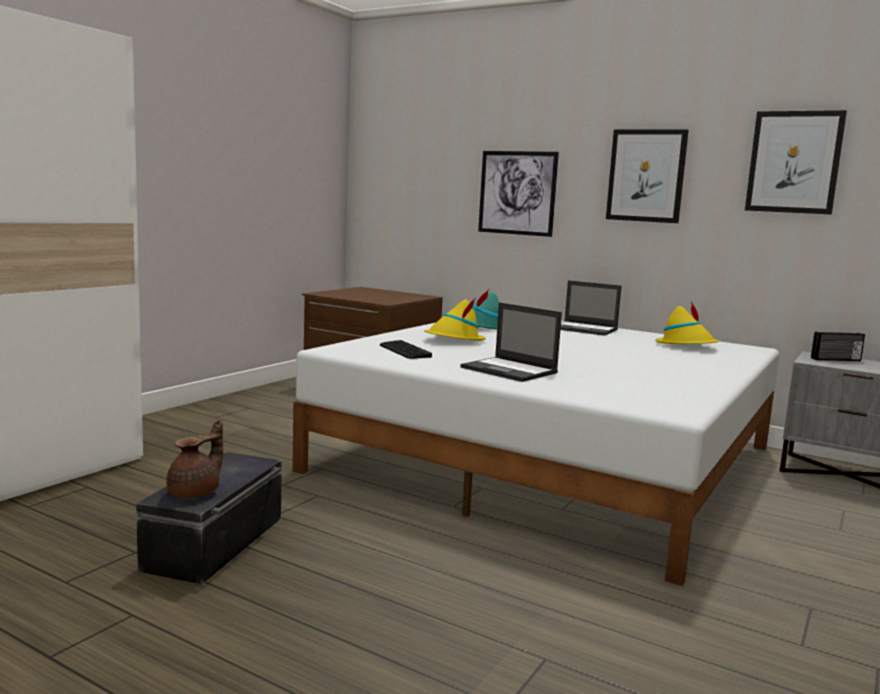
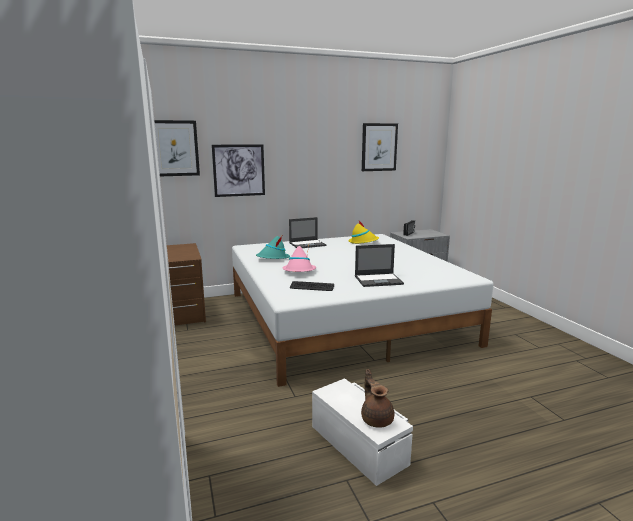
camera: 50 degrees left, 5 degrees up
(217, 543) = (359, 444): black storage box -> white storage box
(454, 340) = (299, 271): yellow hat -> pink hat
(646, 176) = (314, 156): picture -> picture (175, 148)

